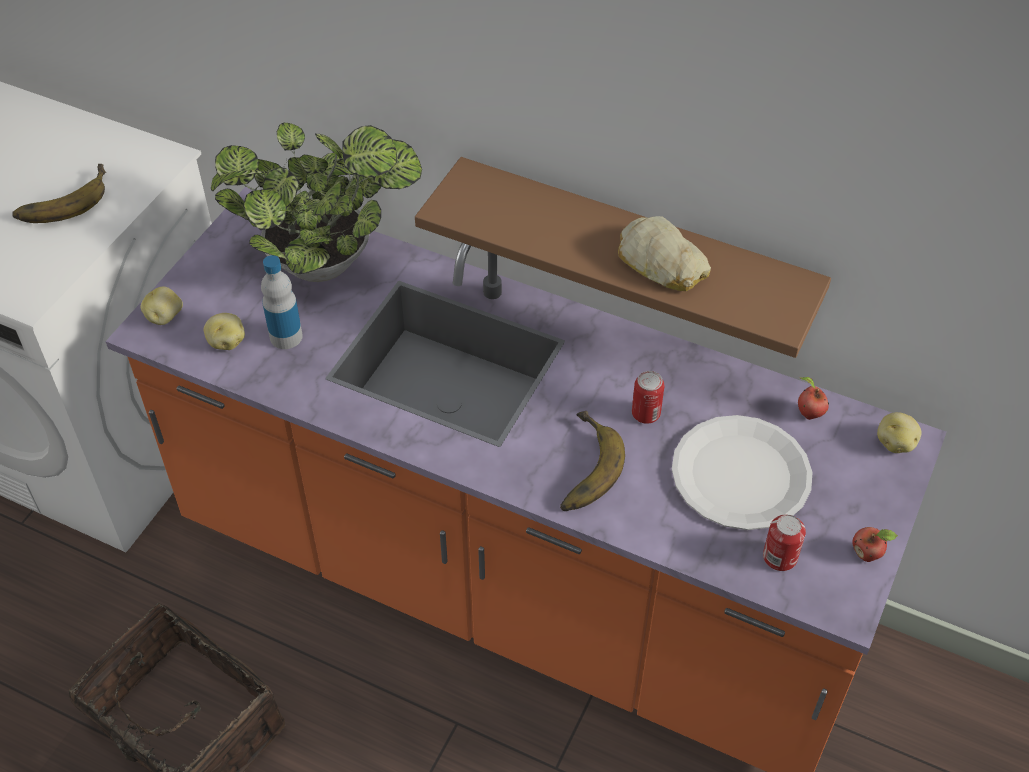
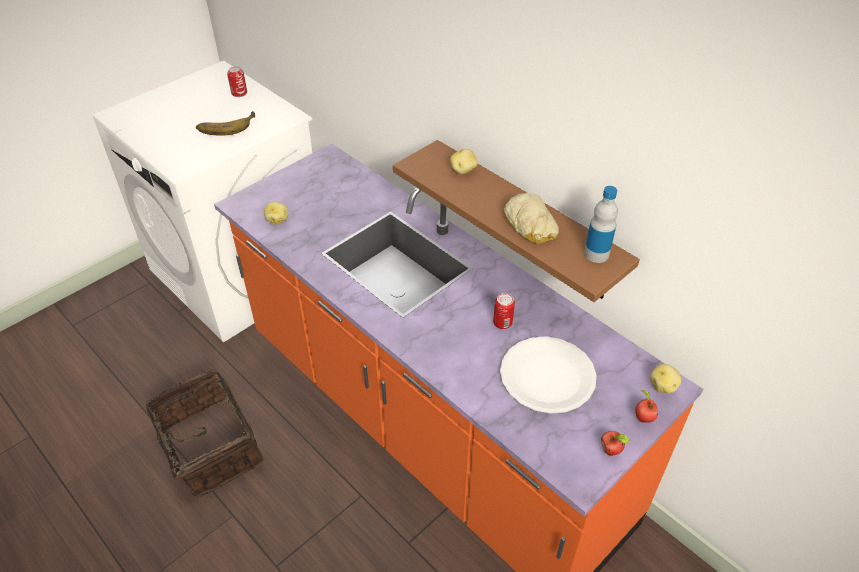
camera: 20 degrees right, 5 degrees down
(165, 317) = (252, 199): potato -> potato (463, 170)
(286, 337) = (311, 225): bottle -> bottle (596, 254)
(328, 262) = (355, 192): potted plant -> none
(579, 467) = (445, 342): banana -> none
(780, 557) = (549, 434): can -> can (239, 93)
(808, 413) = (610, 351): apple -> apple (642, 418)

